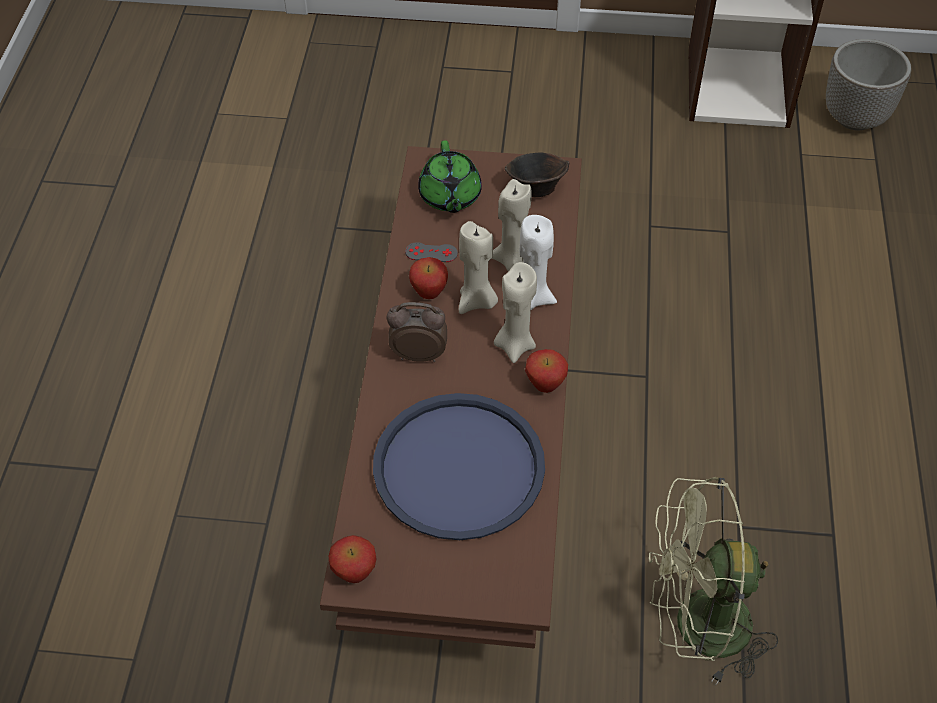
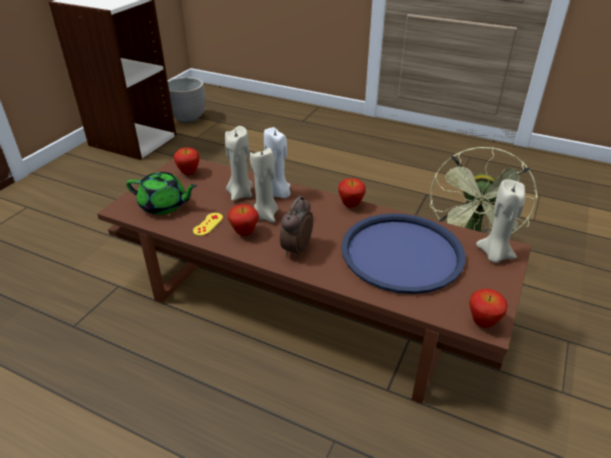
camera: 70 degrees left, 15 degrees down
(431, 252) = (208, 224): grey game controller -> yellow game controller
(514, 345) = (312, 209): beige candle -> beige candle (494, 255)
(535, 188) = (189, 173): brown bowl -> apple

